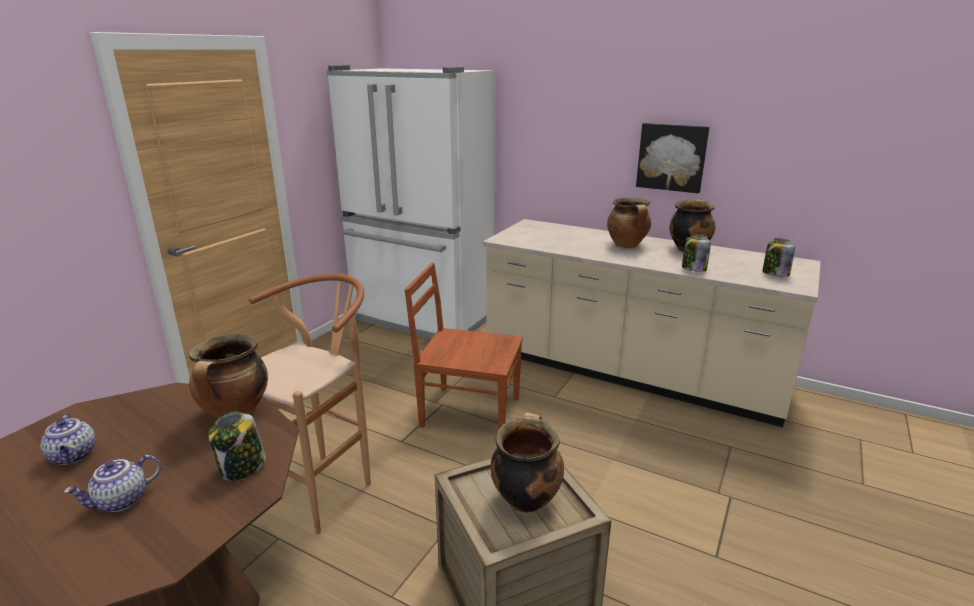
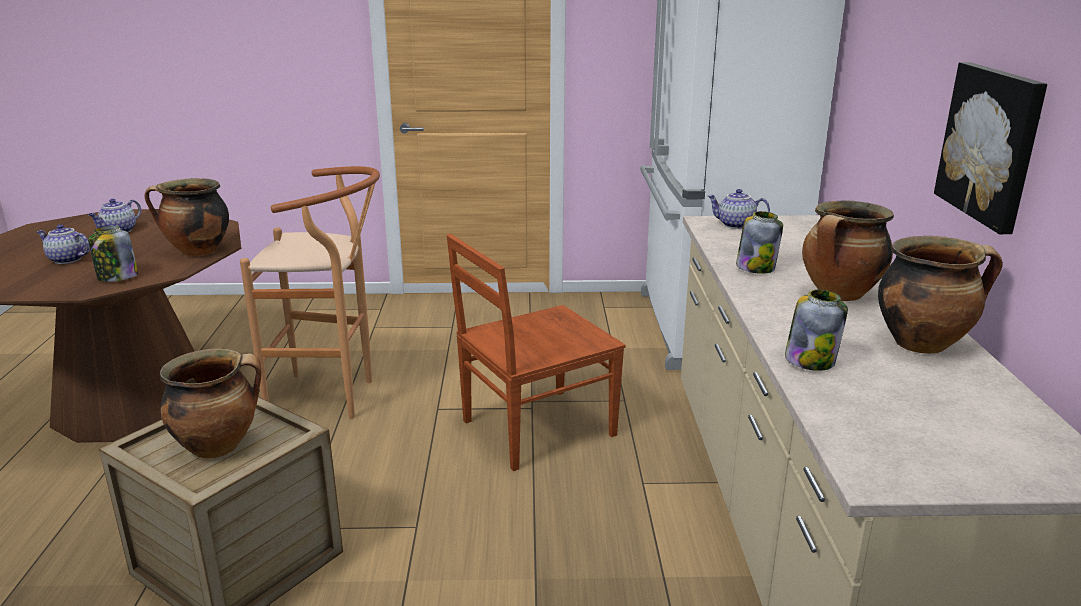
camera: 60 degrees right, 0 degrees up
(468, 411) = (535, 429): brown chair -> brown chair turned 105 degrees counterclockwise
(514, 236) = (735, 225): none -> teapot
(775, 273) = (926, 443): jar -> jar (756, 268)

